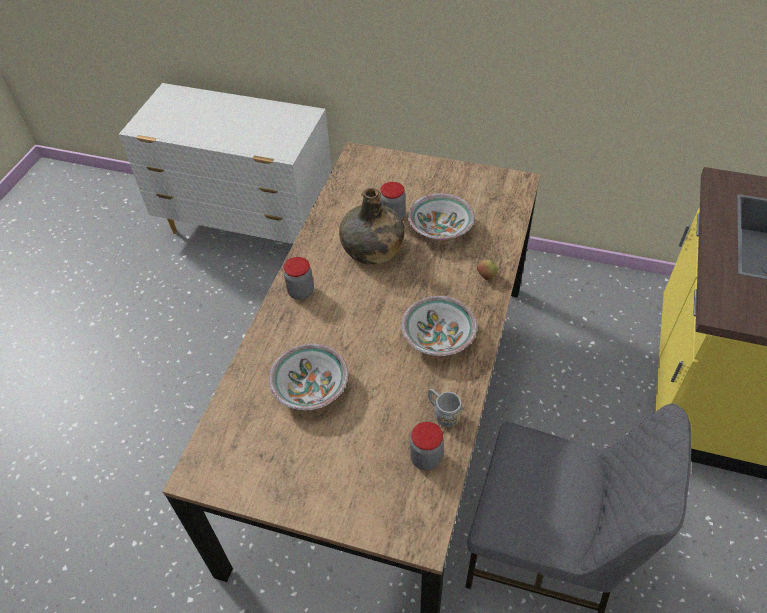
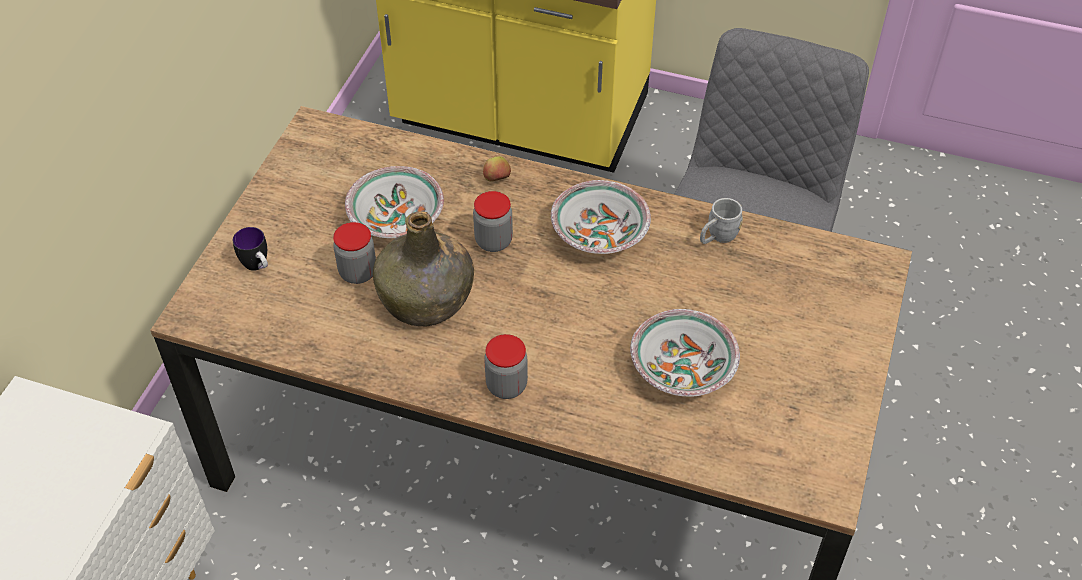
camera: 90 degrees left, 0 degrees up
(395, 174) = (258, 267): none -> mug
(426, 458) = (779, 255): jar -> jar (493, 241)

